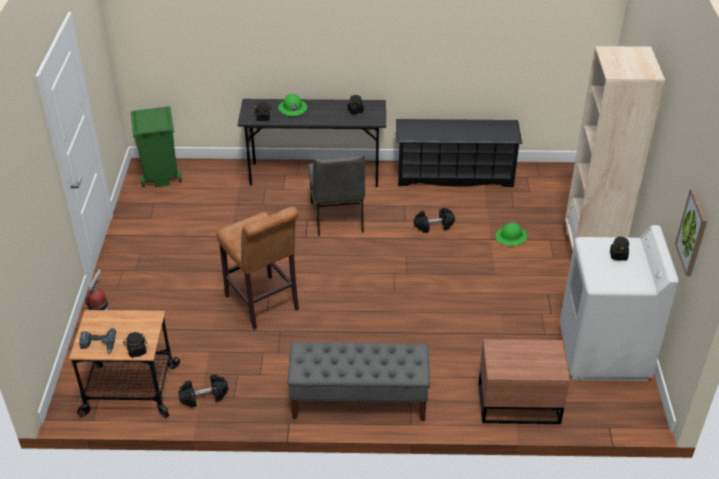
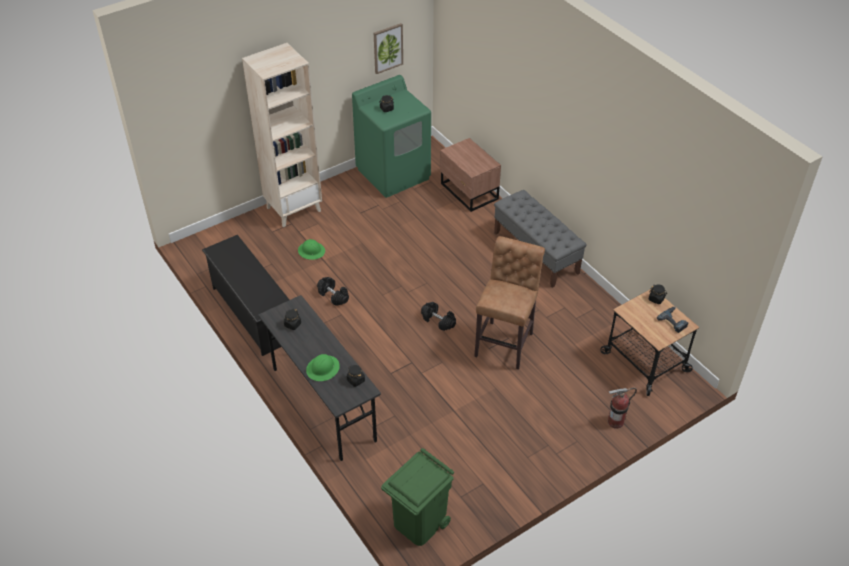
camera: 125 degrees left, 5 degrees up
(204, 396) = (609, 322): black dumbbell -> black dumbbell (438, 321)
(337, 218) = (371, 356): grey chair -> none
(603, 352) = (393, 174): white washing machine -> green washing machine

